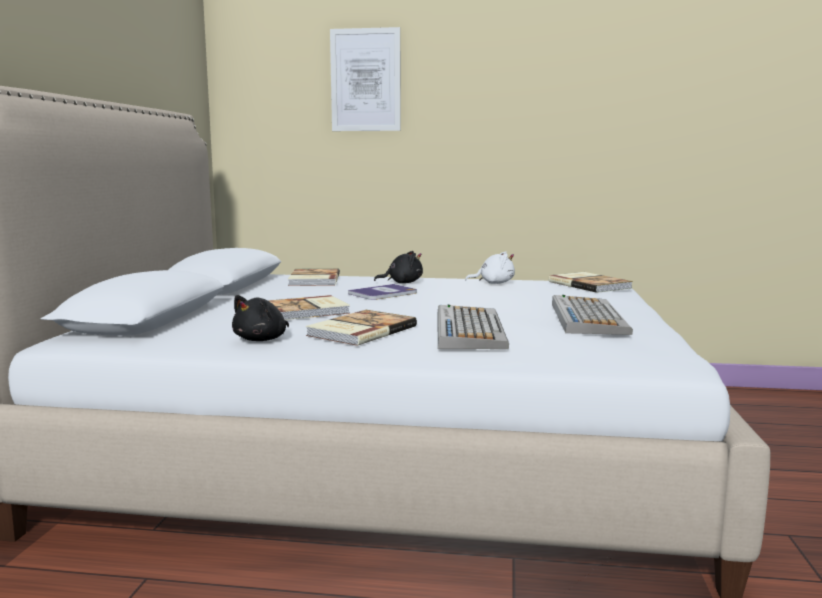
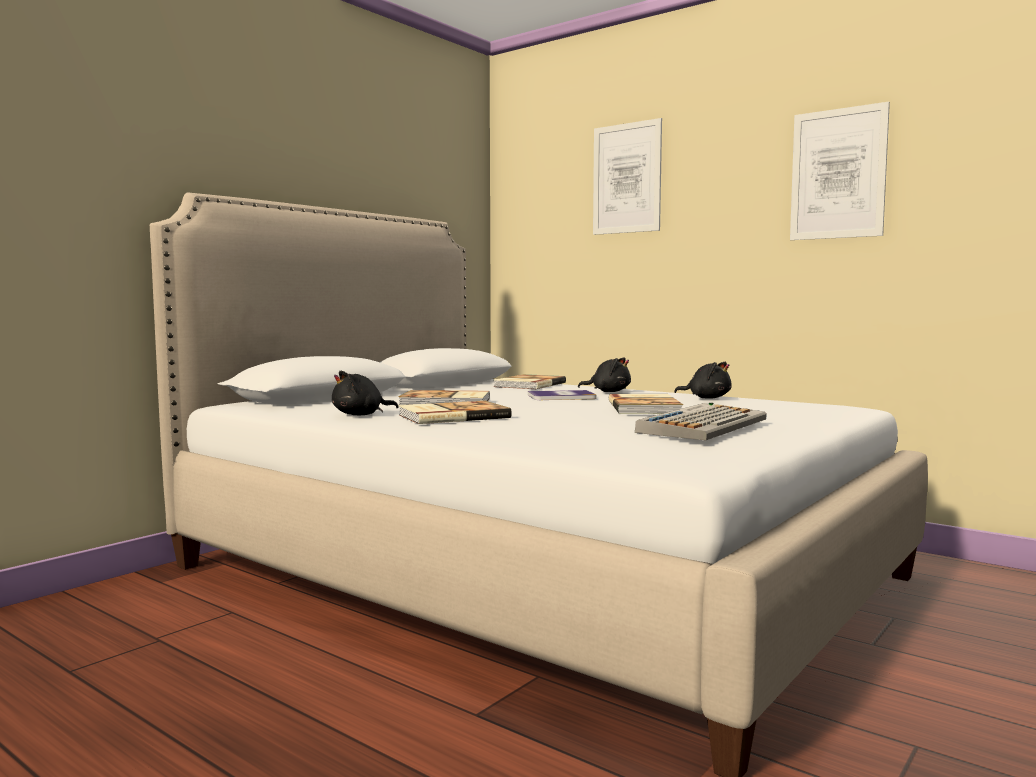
camera: 30 degrees right, 5 degrees down
(468, 329) = (546, 422): keyboard -> none
(494, 283) = (706, 398): white plush toy -> black plush toy
(557, 92) = (838, 174): none -> picture
(590, 284) = (819, 406): book -> book (645, 407)

